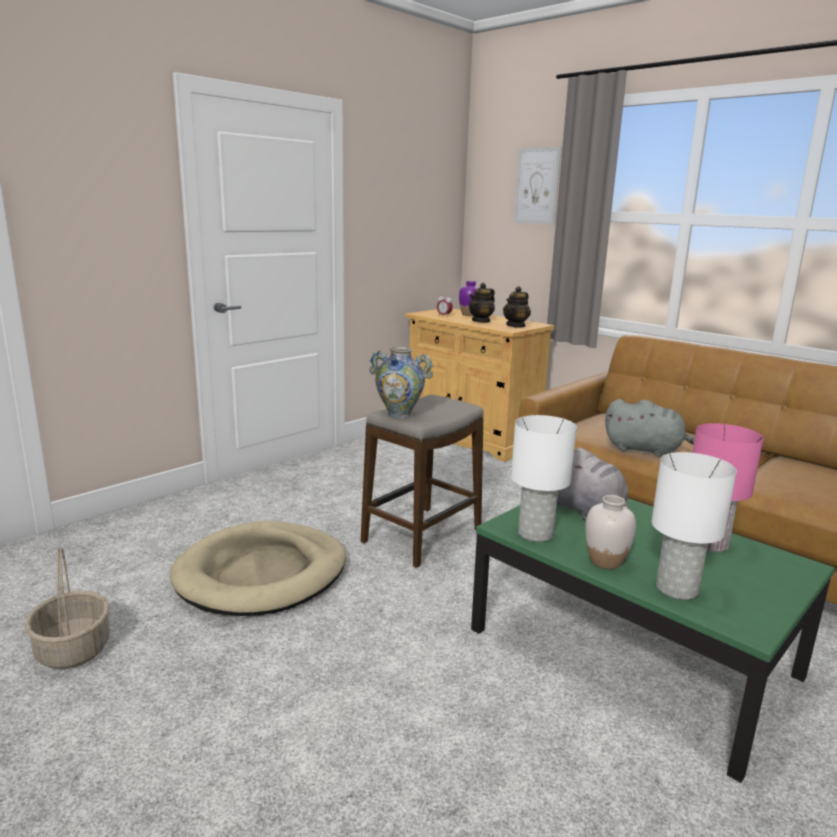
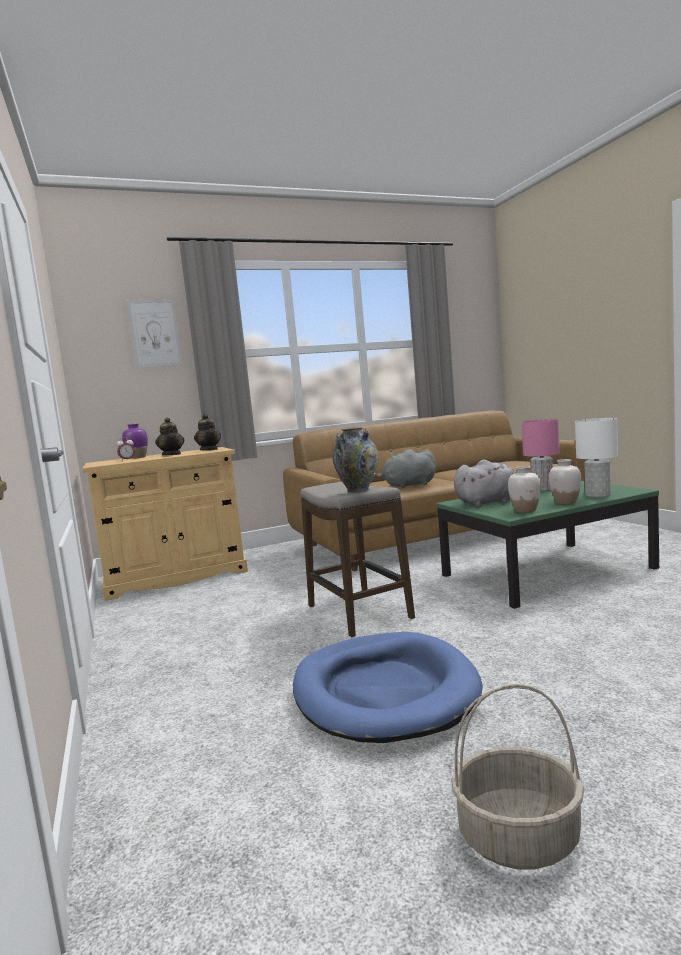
camera: 65 degrees left, 10 degrees down
(262, 574) = (384, 691): beige dog bed -> blue dog bed
(536, 534) = (525, 510): white table lamp -> white vase
(646, 450) = (408, 486): grey plush toy -> grey plush toy turned 150 degrees counterclockwise

